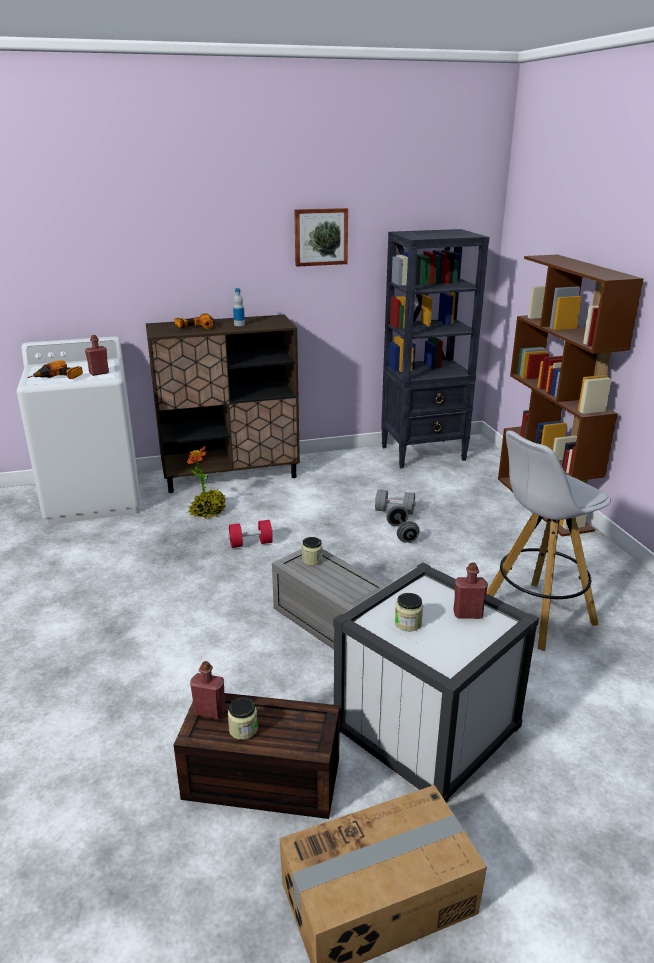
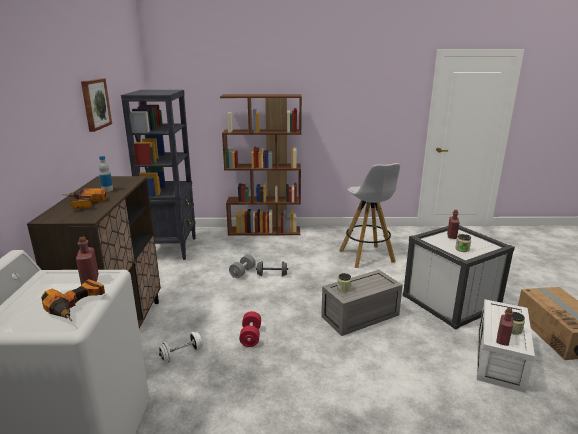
camera: 75 degrees left, 5 degrees down
(208, 512) = (181, 355): potted plant -> white dumbbell
(259, 780) = (501, 360): brown storage box -> white storage box

